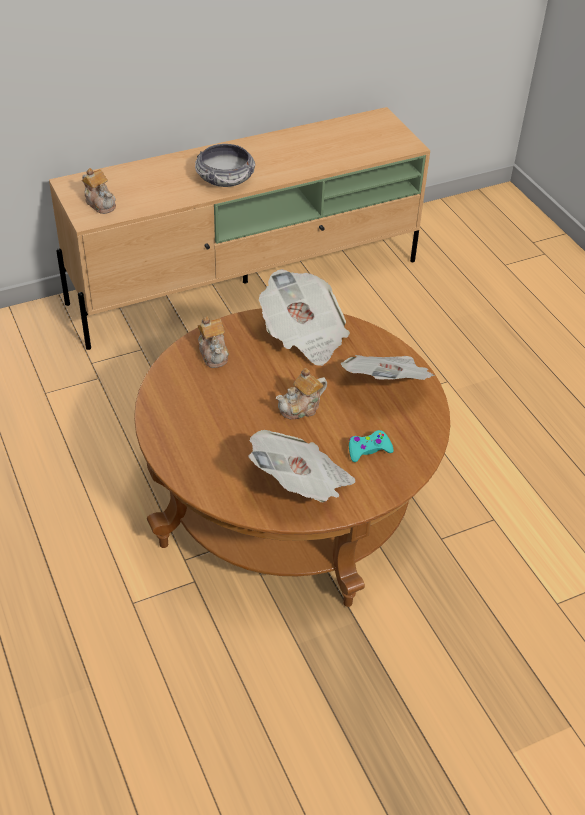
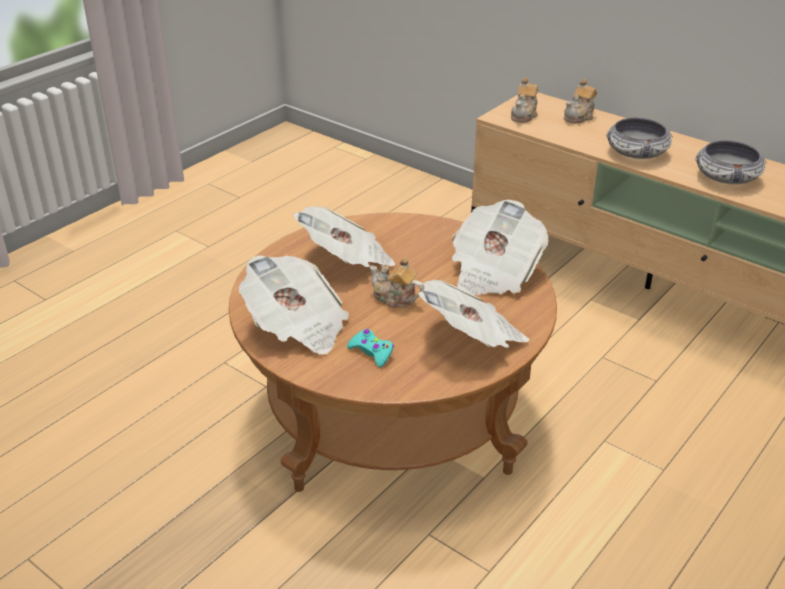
camera: 65 degrees right, 10 degrees down
(213, 353) = (421, 234): teapot -> teapot (579, 117)
(218, 415) = (347, 260): none -> newspaper
(300, 157) = (726, 177): none -> bowl

